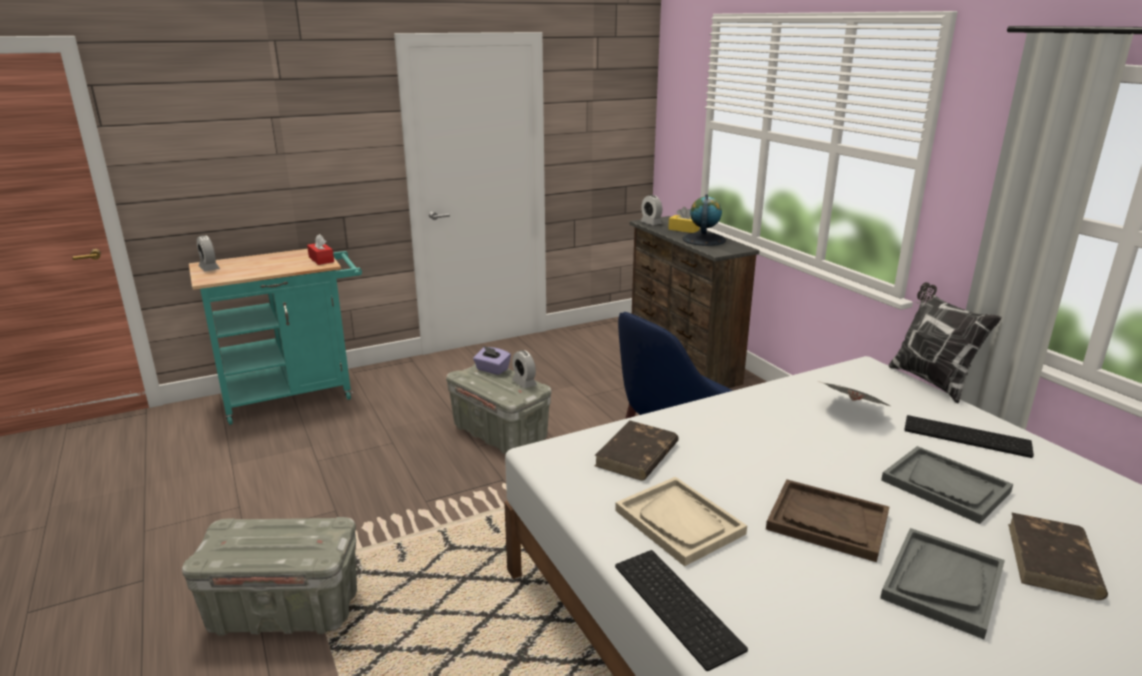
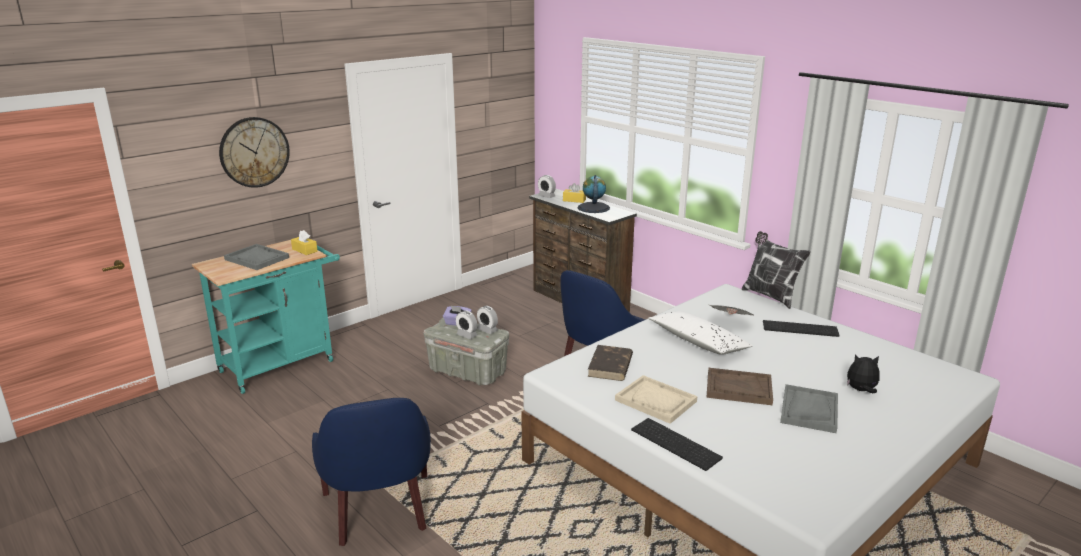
camera: 15 degrees left, 0 degrees up
(209, 268) = (215, 266): alarm clock -> alarm clock (467, 335)
(271, 134) = (254, 152): none -> wall clock
(283, 611) = (379, 511): grey storage box -> blue armchair
(321, 259) = (304, 250): red tissue box -> yellow tissue box
(789, 436) = (698, 342): none -> white pillow
(945, 486) = (796, 359): grey tray -> grey tray (257, 258)
(1053, 561) = (861, 390): brown book -> plush toy

